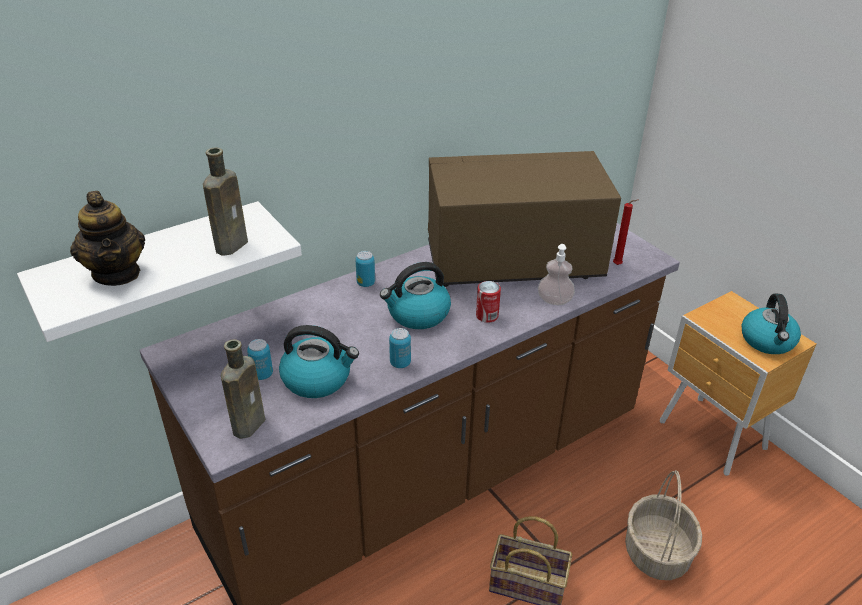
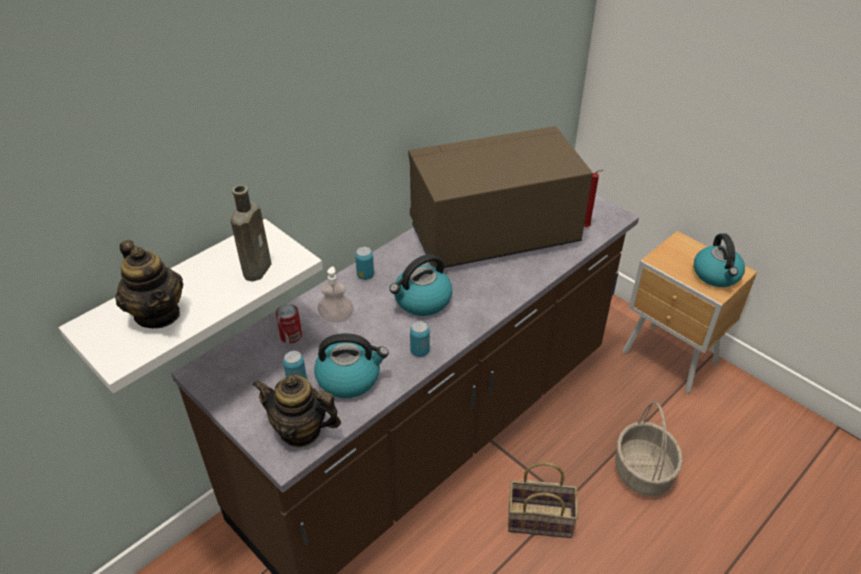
camera: 10 degrees left, 5 degrees up
(250, 423) = (301, 430): brown bottle -> teapot
(487, 316) = (484, 293): can -> can (291, 336)
(554, 300) = (540, 270): soap dispenser -> soap dispenser (336, 317)

